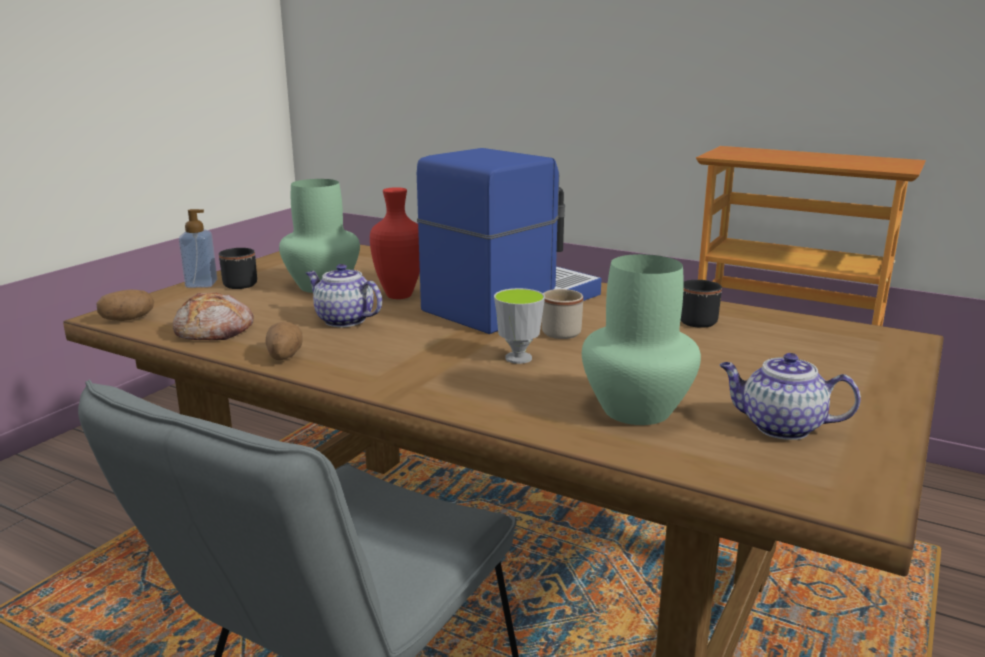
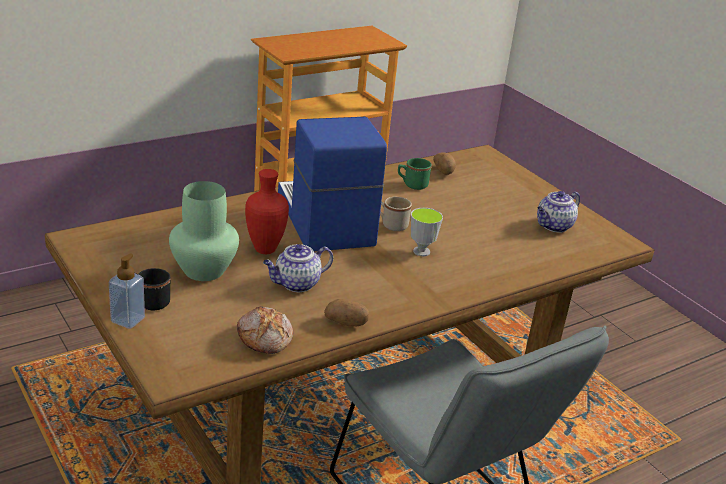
camera: 65 degrees left, 10 degrees up
(128, 319) = (191, 371): potato -> potato (444, 171)
(634, 410) = (513, 249): green vase -> none
(693, 320) = (412, 184): black mug -> green mug

